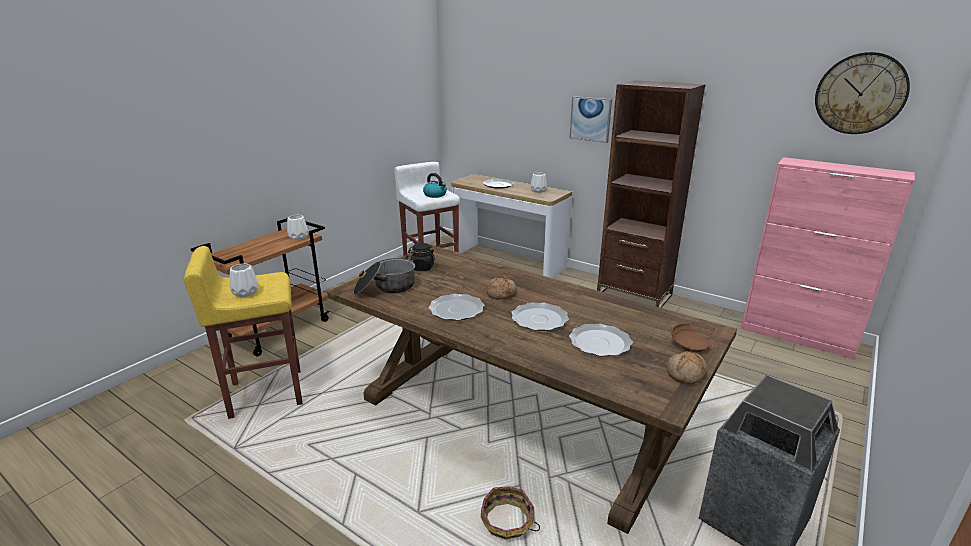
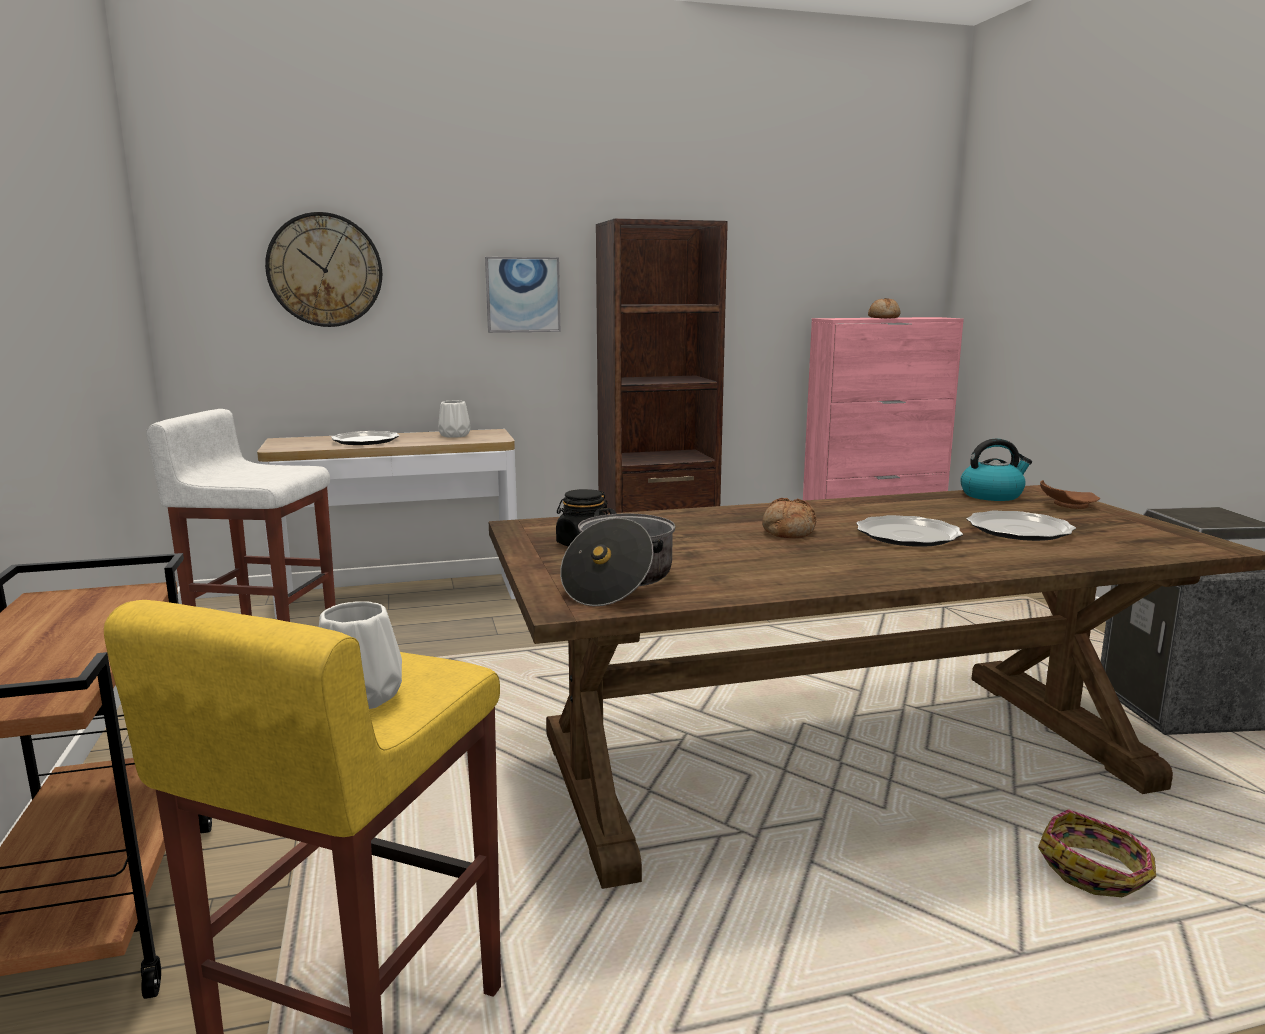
camera: 50 degrees left, 10 degrees down
(298, 237) = (118, 599): white vase -> none
(435, 195) = (276, 472): kettle -> kettle (992, 495)
(456, 309) = (800, 563): plate -> none
(686, 374) = (1141, 523): bread -> bread (884, 318)
(860, 93) = (873, 230): wall clock -> wall clock (325, 270)

